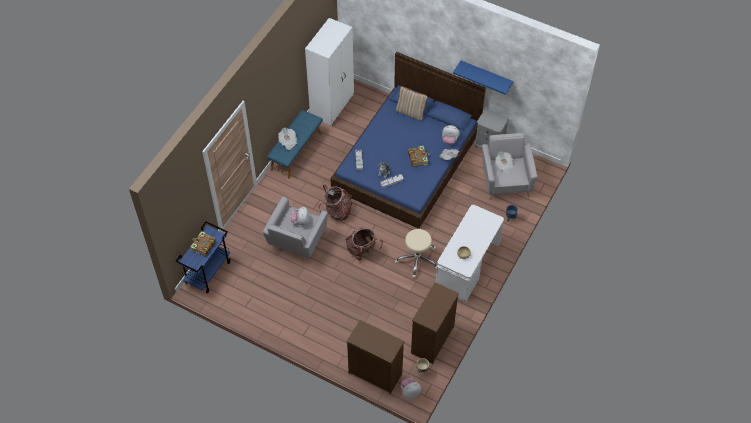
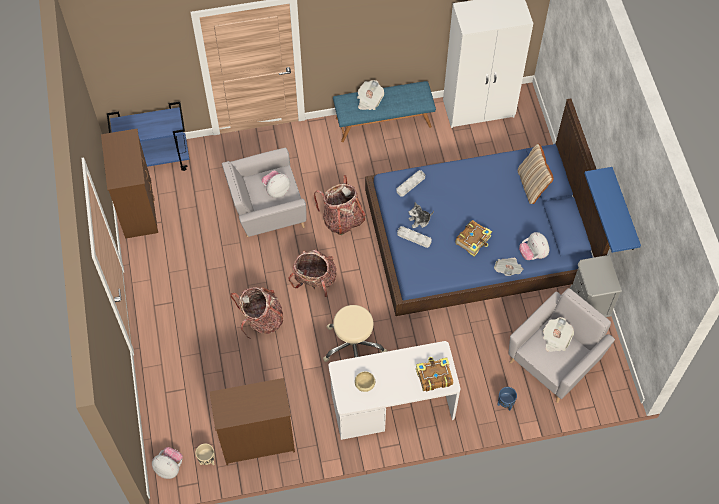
camera: 50 degrees right, 5 degrees up
(203, 246) = (150, 124): book -> book (433, 376)
(362, 290) = (261, 320): none -> backpack
(375, 373) = (165, 412): brown dresser -> brown dresser (138, 208)

